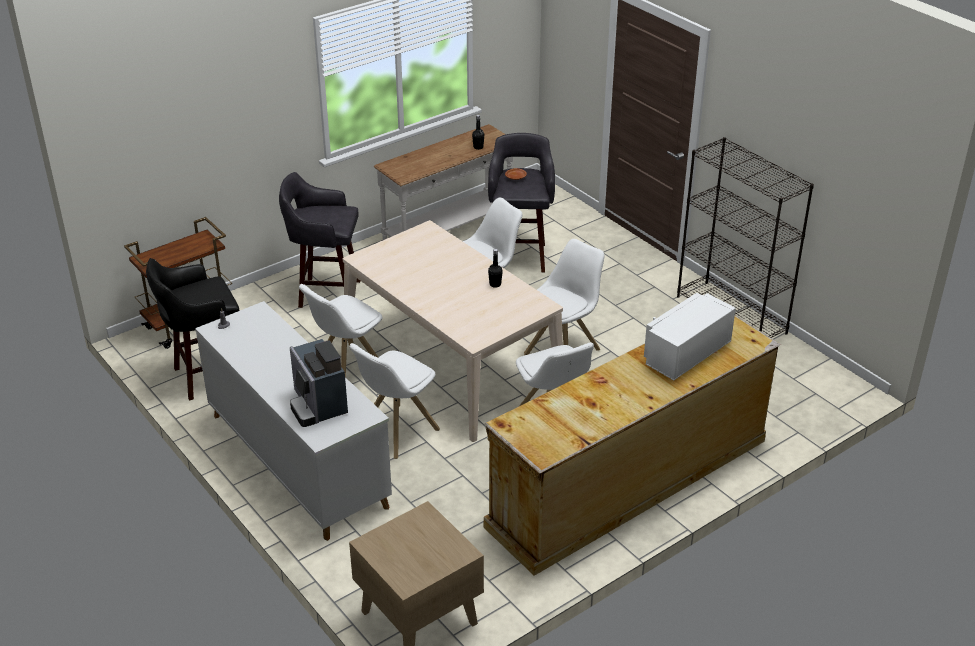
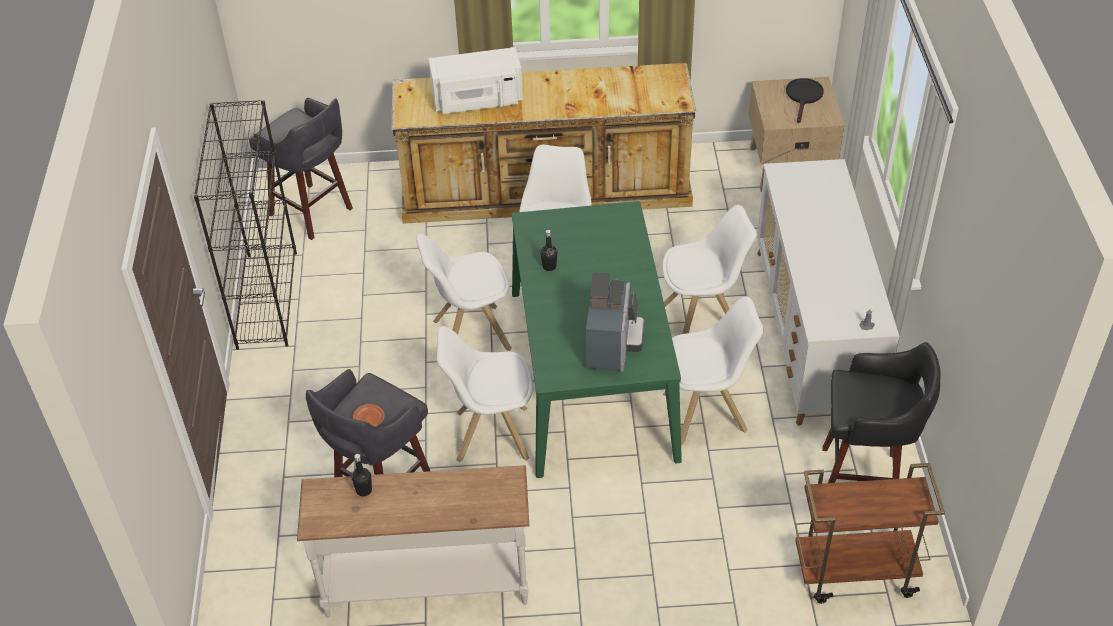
camera: 145 degrees left, 10 degrees up
(318, 405) = (818, 198): coffee machine -> coffee machine (613, 345)
(326, 293) = (657, 547): grey stool -> grey stool (313, 213)
(413, 558) = (803, 97): none -> black frying pan
(451, 363) = (592, 372): beige dining table -> green dining table

